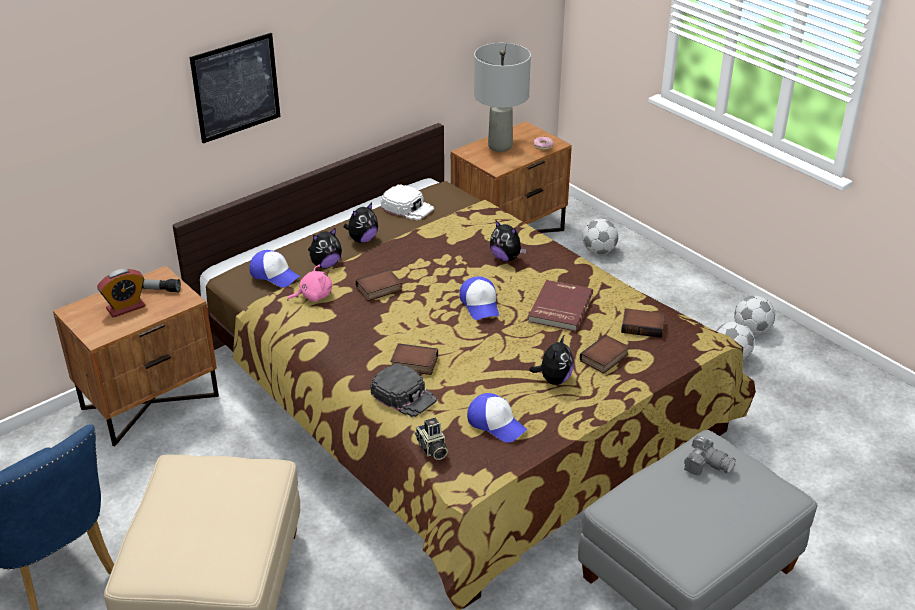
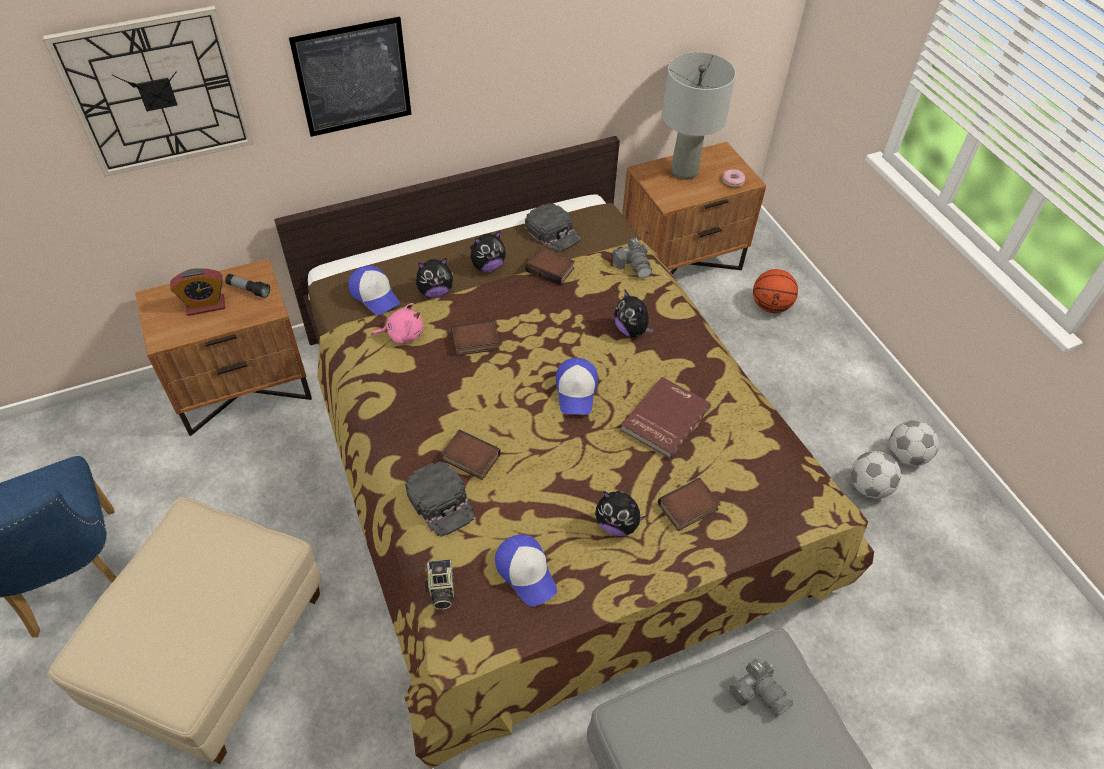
camera: 15 degrees right, 15 degrees up
(88, 113) = (156, 92): none -> wall clock
(407, 207) = (553, 232): white cap -> black cap
(487, 216) = (633, 265): none -> camera
(553, 379) = (617, 524): plush toy -> plush toy turned 75 degrees clockwise
(599, 251) = (770, 306): football -> basketball
(643, 326) = (752, 470): book -> book (551, 269)

